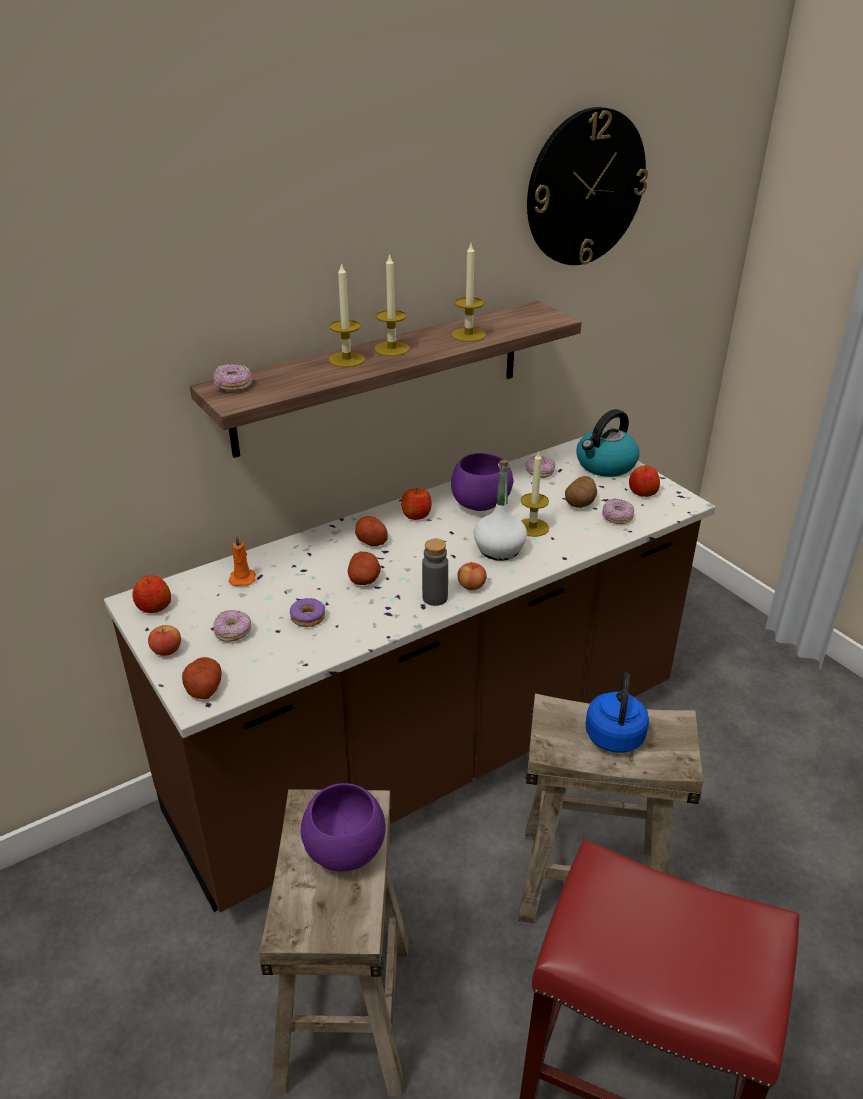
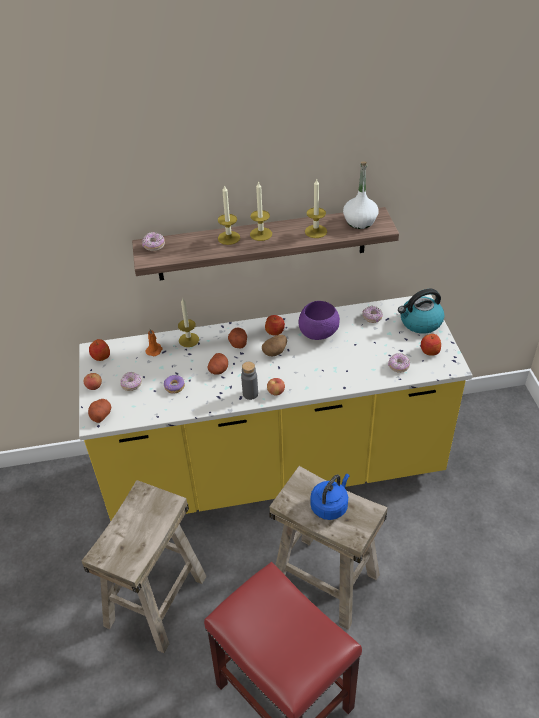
camera: 25 degrees right, 10 degrees up
(344, 850) = (146, 523): purple bowl -> none
(431, 754) = (274, 471): brown counter -> yellow counter
(499, 549) = (308, 370): white bottle -> white bottle (359, 221)
(532, 527) = (339, 359): candle -> candle (189, 340)
(580, 503) = (382, 348): potato -> potato (275, 351)
(585, 188) = (427, 138): wall clock -> none

